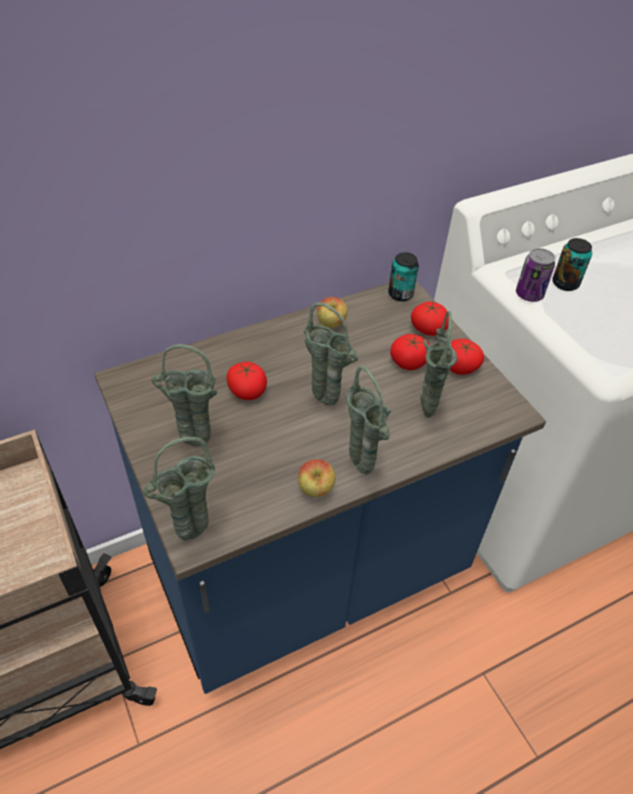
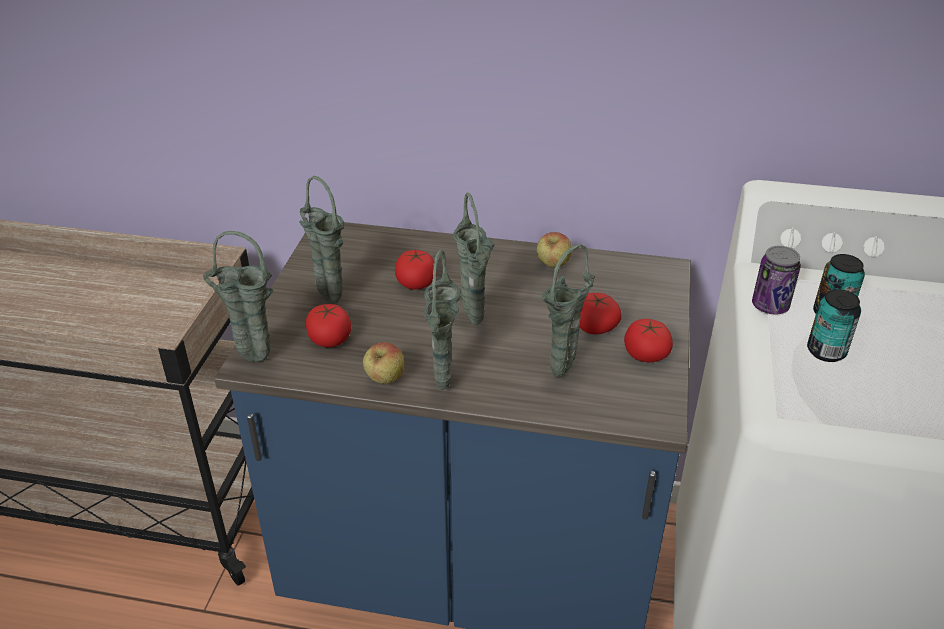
camera: 40 degrees right, 10 degrees down
(400, 294) = (657, 269): can -> can (826, 351)
(428, 328) = (651, 309): tomato -> tomato (330, 338)

